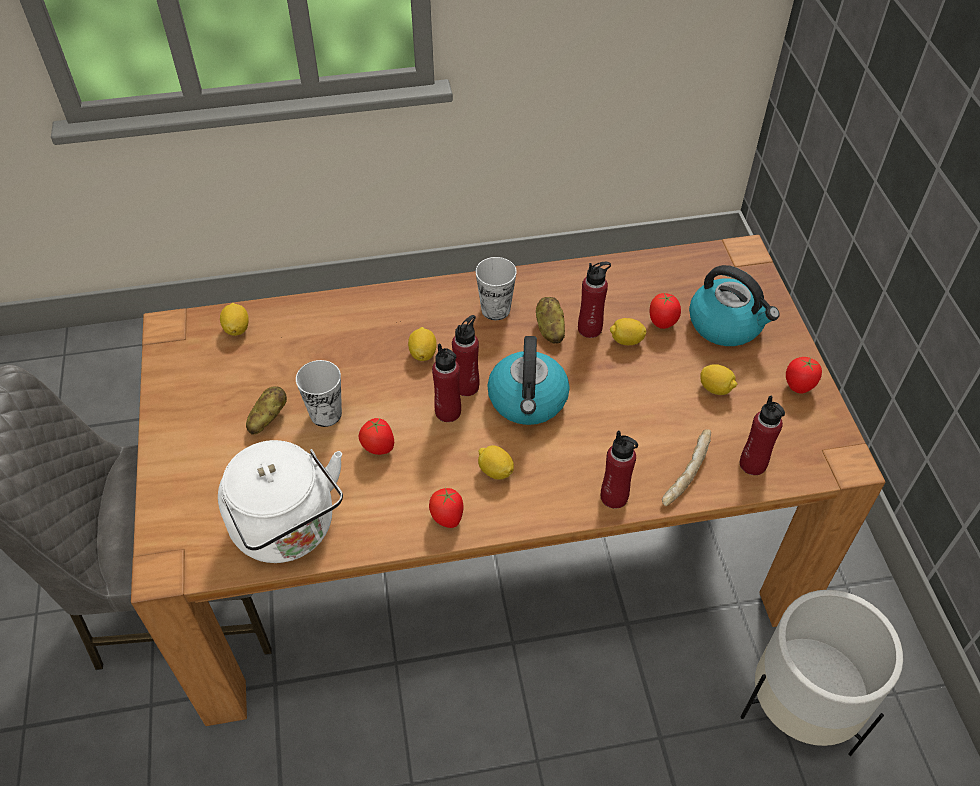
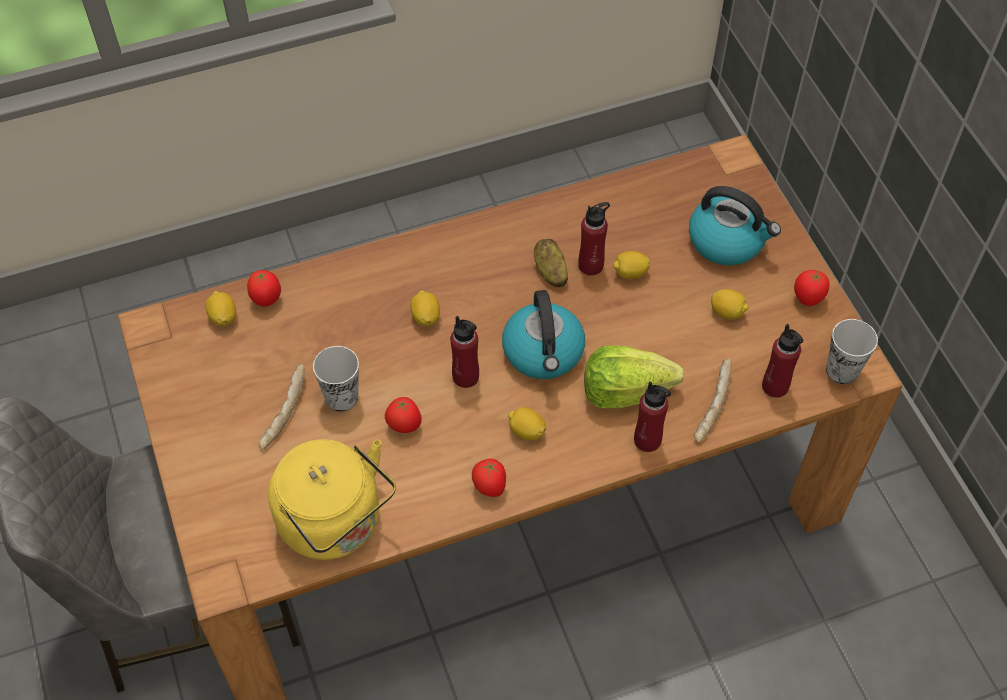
camera: 10 degrees left, 5 degrees up
(267, 418) = (283, 411): potato -> bread
(289, 530) = (335, 524): white kettle -> yellow kettle
(466, 386) = (478, 346): red bottle -> none
(495, 309) = (490, 257): cup -> cup (842, 370)
(600, 447) = (625, 391): none -> lettuce
(662, 323) = (663, 249): tomato -> tomato (267, 299)
(800, 707) = (844, 609): white planter -> none

